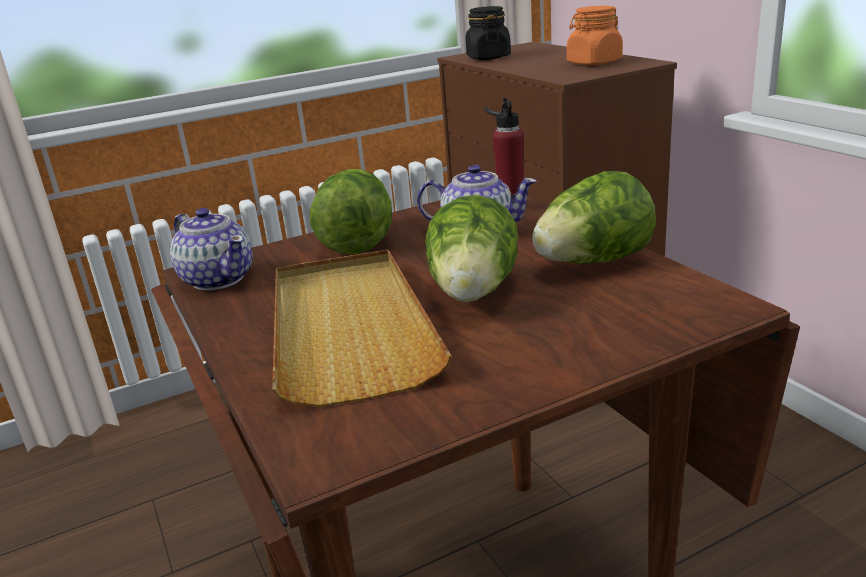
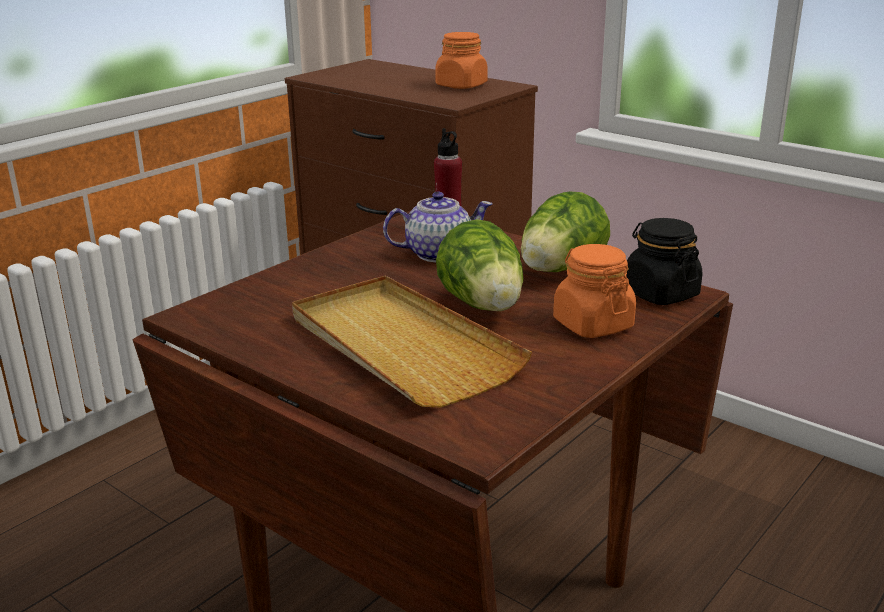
camera: 25 degrees left, 0 degrees up
(218, 279) = (220, 320): teapot -> none
(357, 241) = (329, 272): lettuce -> none
(488, 57) = (343, 78): black jar -> black jar (660, 293)
(577, 331) = (592, 324): none -> orange jar

